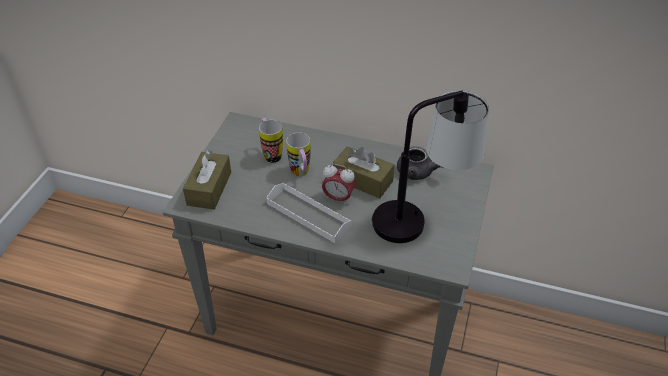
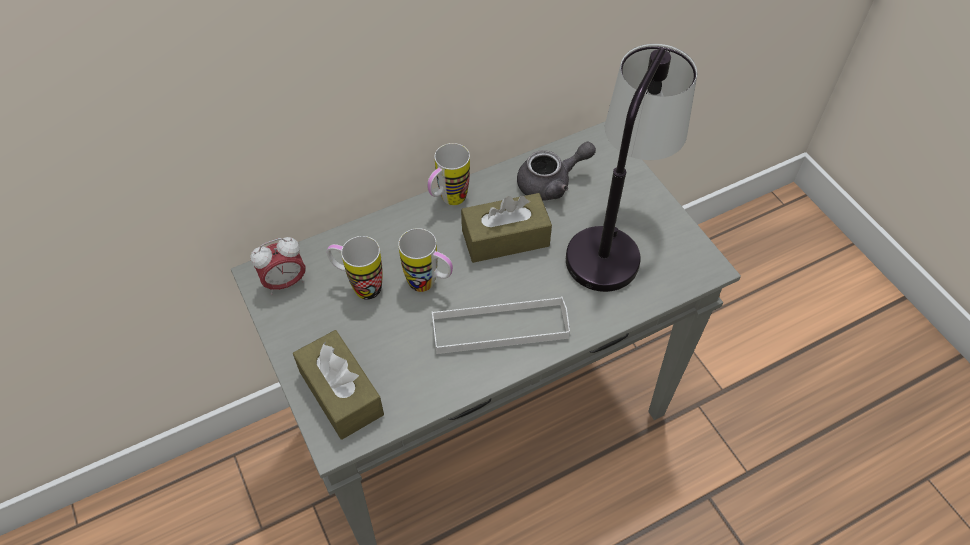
camera: 45 degrees left, 10 degrees up
(338, 198) = (506, 281): alarm clock -> alarm clock (285, 282)
(356, 146) = (448, 201): none -> mug

